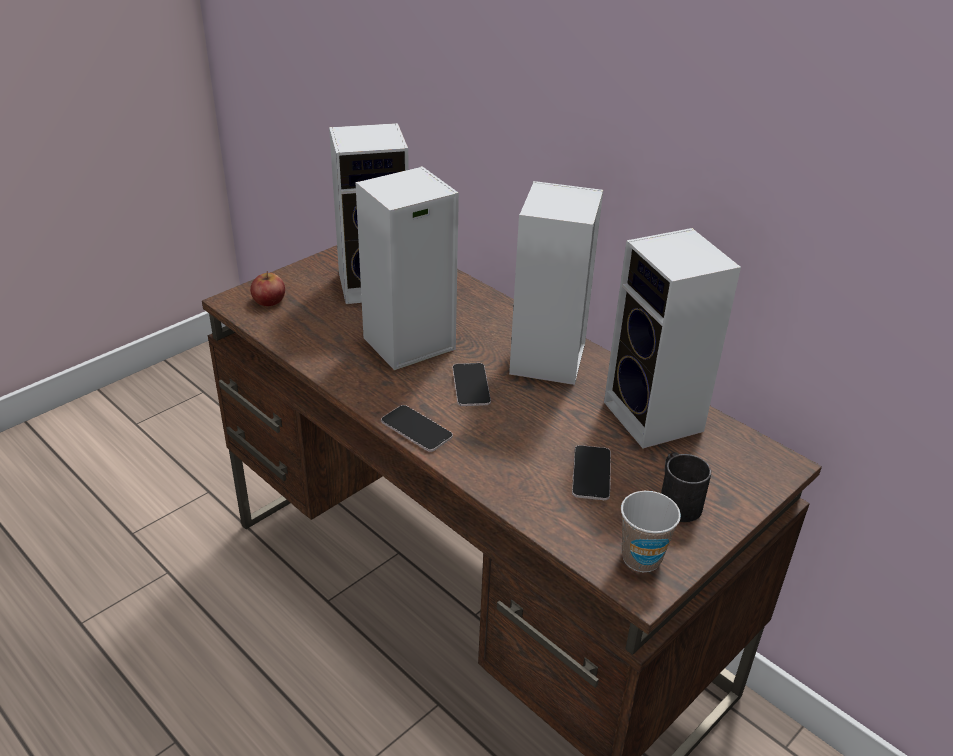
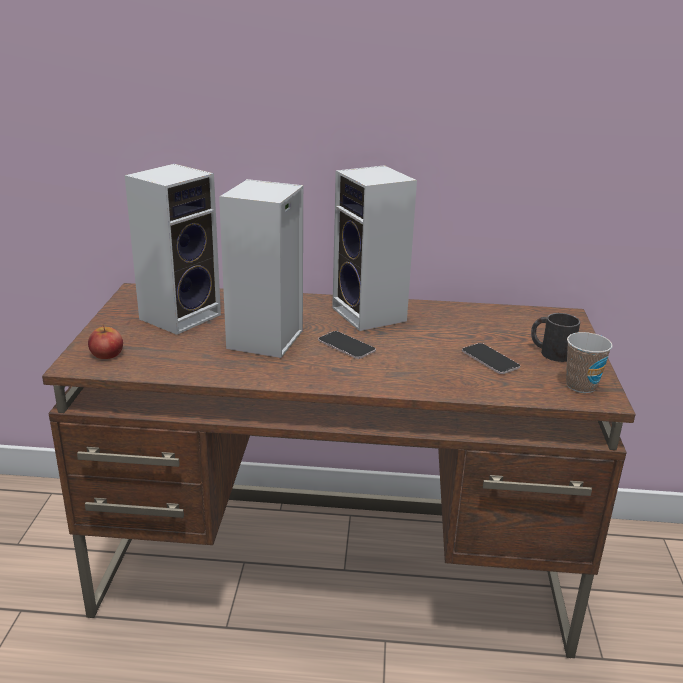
camera: 40 degrees left, 10 degrees down
(416, 429) = (353, 382): phone -> none
(656, 418) = (477, 319): speaker -> none

